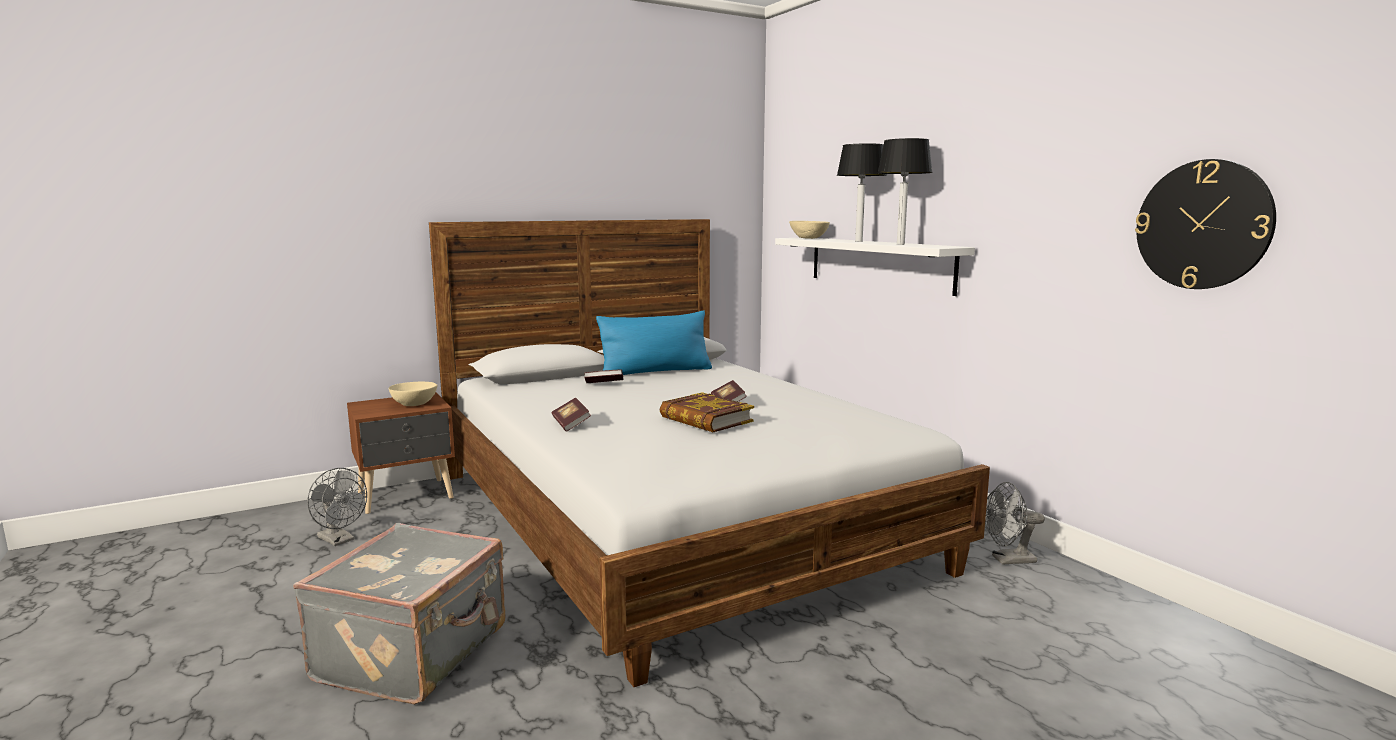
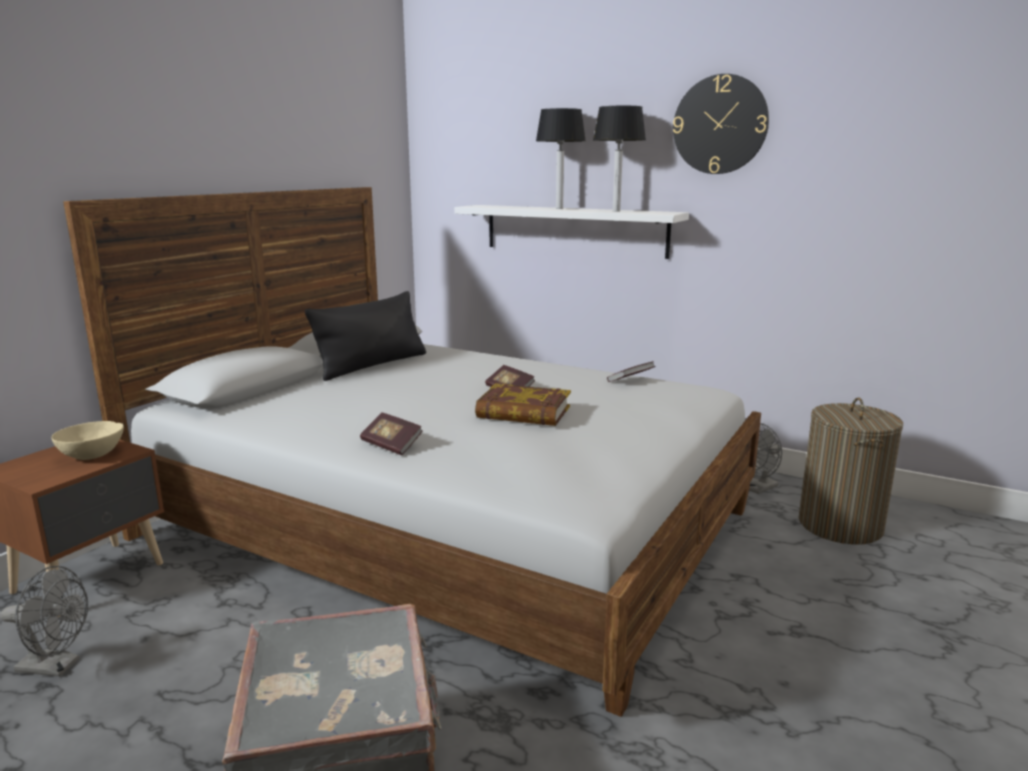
camera: 30 degrees left, 5 degrees up
(604, 385) = (343, 389): book -> book (630, 381)
(655, 372) = (372, 365): blue pillow -> black pillow
(809, 238) = (490, 206): beige bowl -> none
(1063, 614) = (840, 525): none -> laundry basket
(1203, 225) = (914, 190): wall clock -> wall clock (720, 125)

